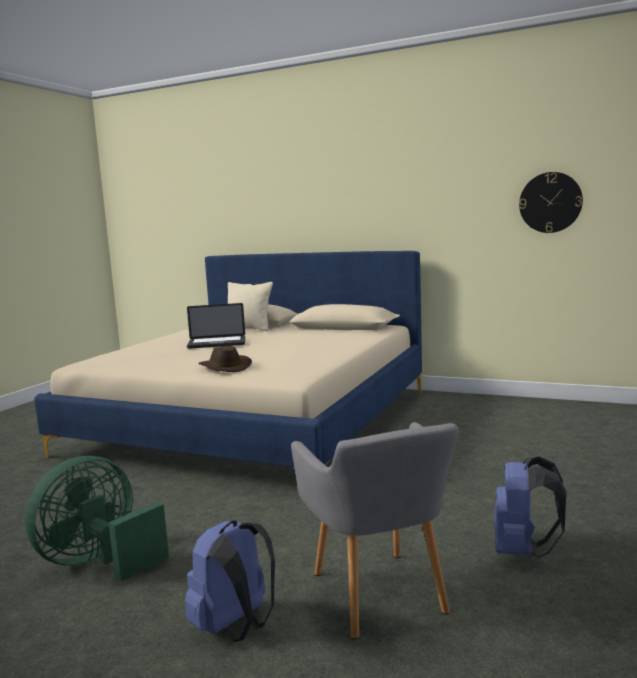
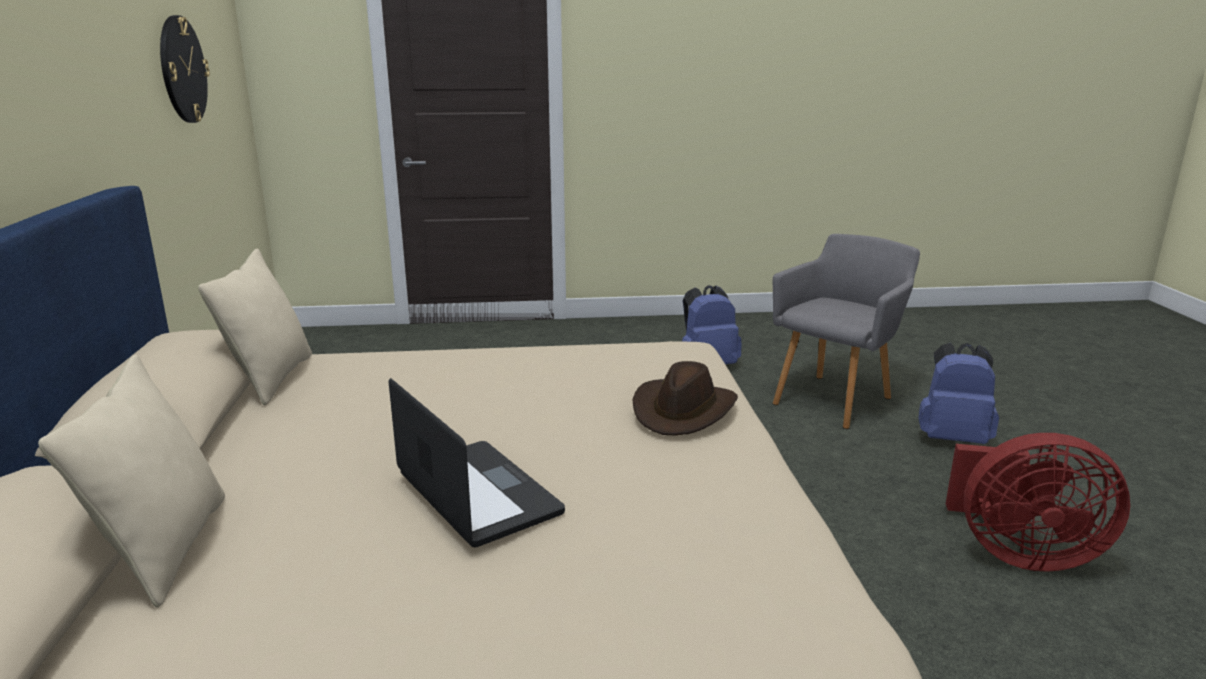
camera: 120 degrees left, 10 degrees up
(99, 562) = (1019, 553): green fan -> red fan
(357, 331) = (271, 378): none -> beige pillow

